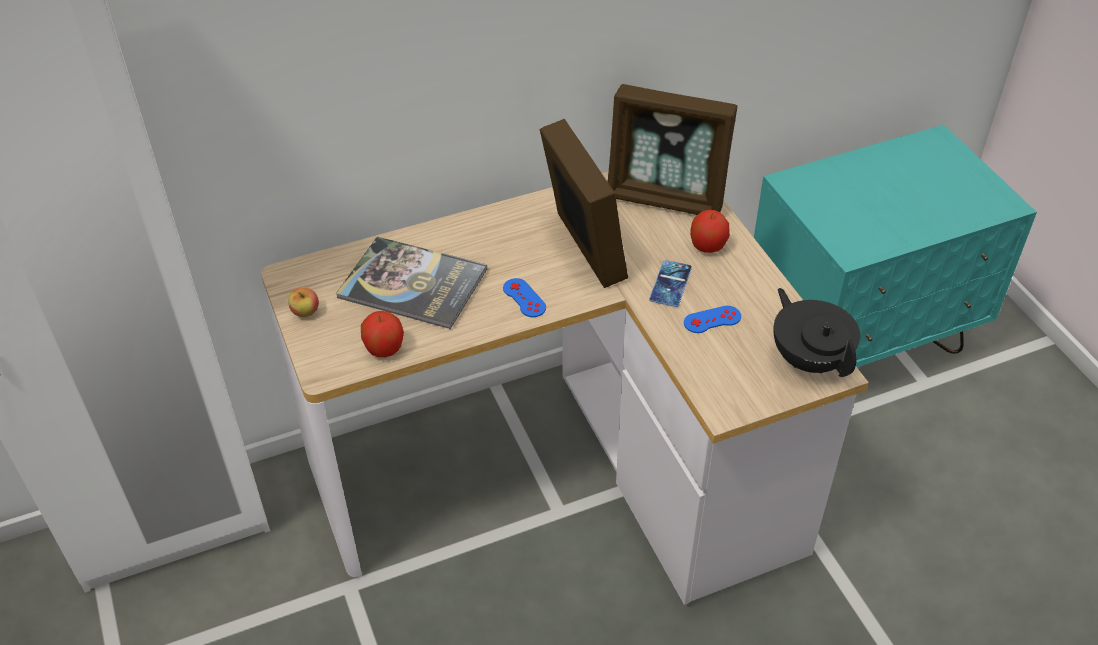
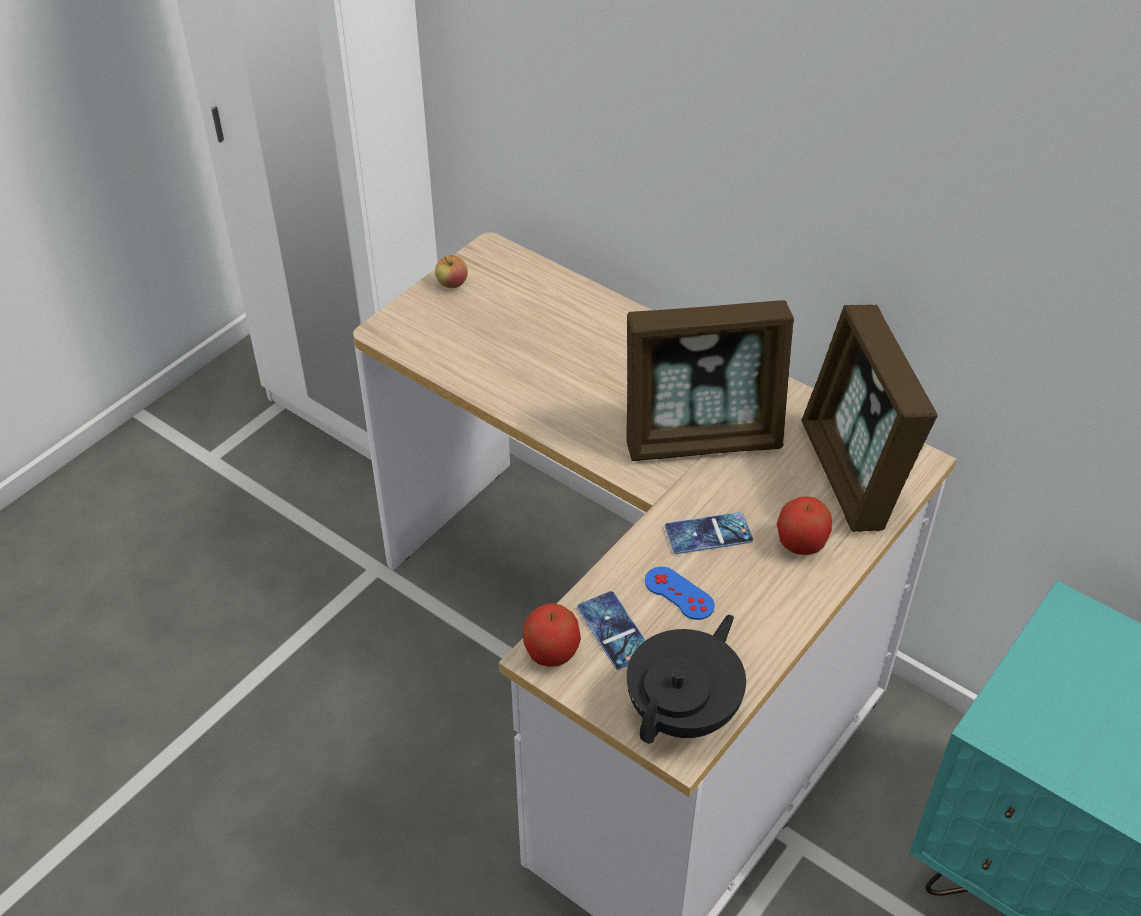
camera: 60 degrees right, 0 degrees up
(384, 349) = (443, 355): apple -> apple (552, 652)
(412, 284) = (545, 335): book -> none
(524, 298) = (589, 423): blue game controller -> none
(583, 249) = (702, 438): picture frame -> picture frame turned 45 degrees clockwise
(724, 364) = (614, 630): none -> phone

